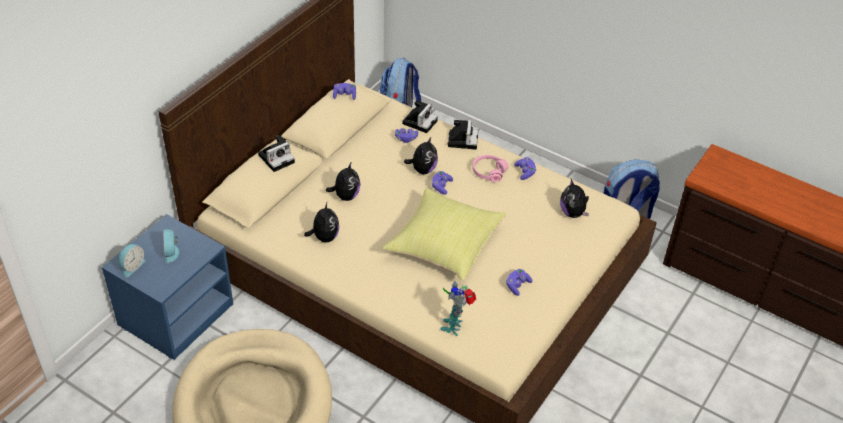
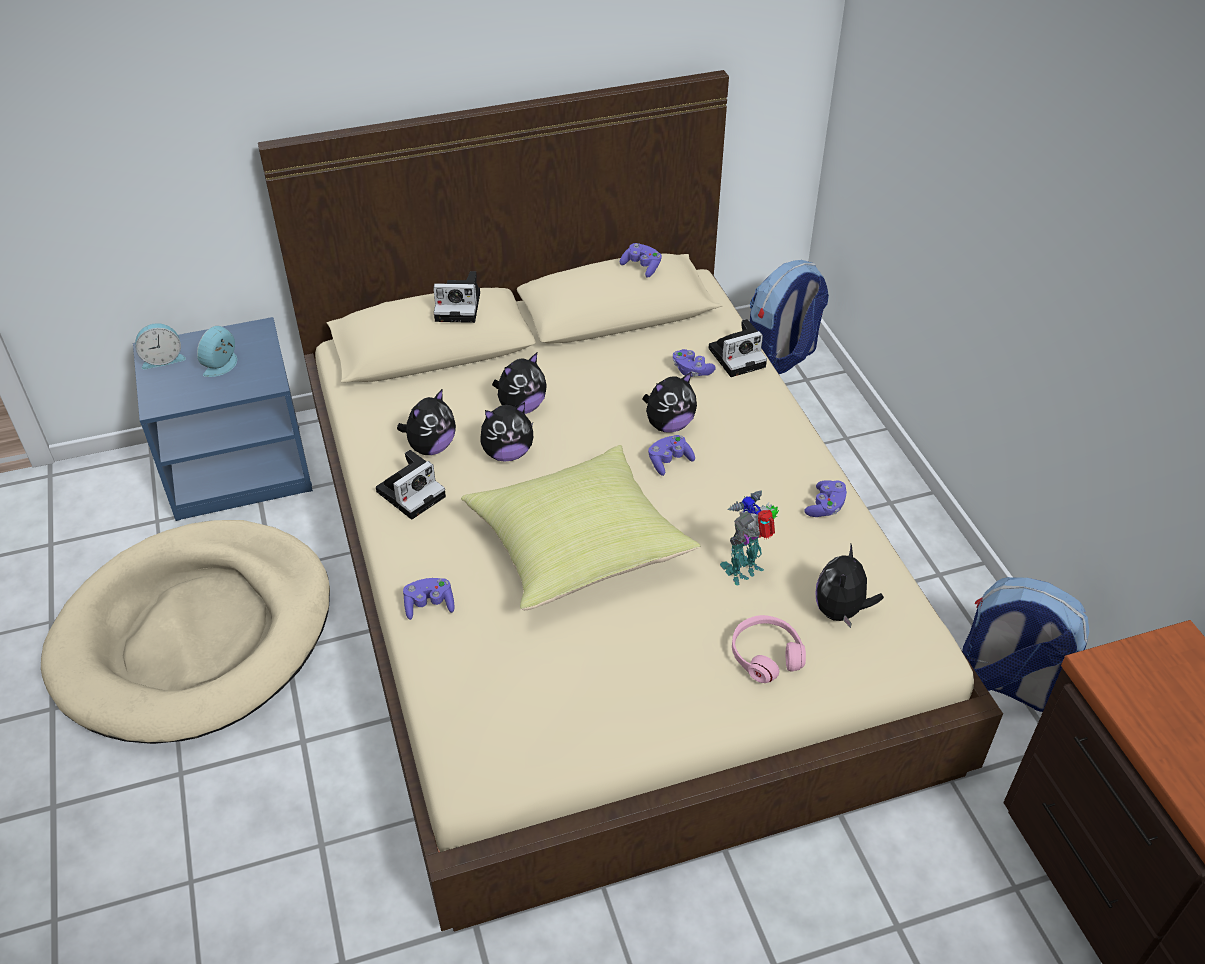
camera: 40 degrees right, 0 degrees up
(364, 221) = (507, 453): none -> plush toy
(454, 326) = (460, 675): toy robot -> toy robot (745, 570)
(462, 140) = (775, 411): camera -> camera (412, 492)
(489, 172) = (766, 477): pink headphones -> pink headphones (766, 654)
(517, 285) = (623, 673): purple game controller -> purple game controller (429, 605)

